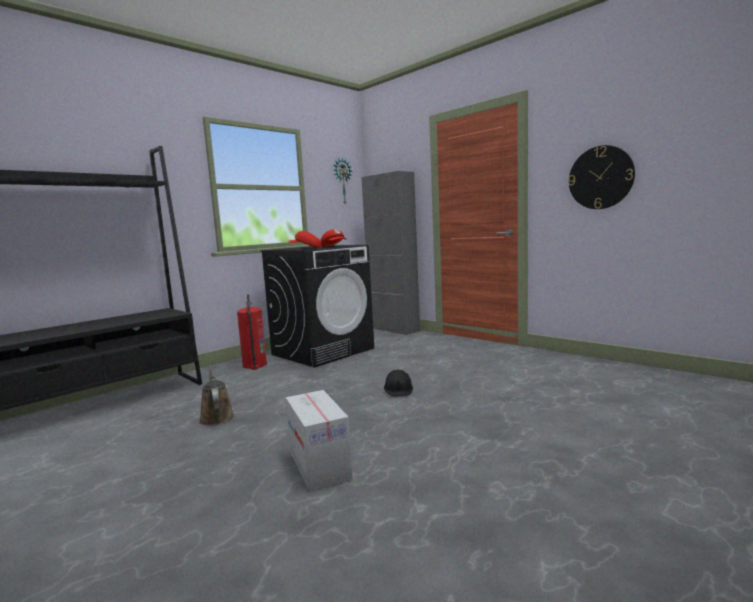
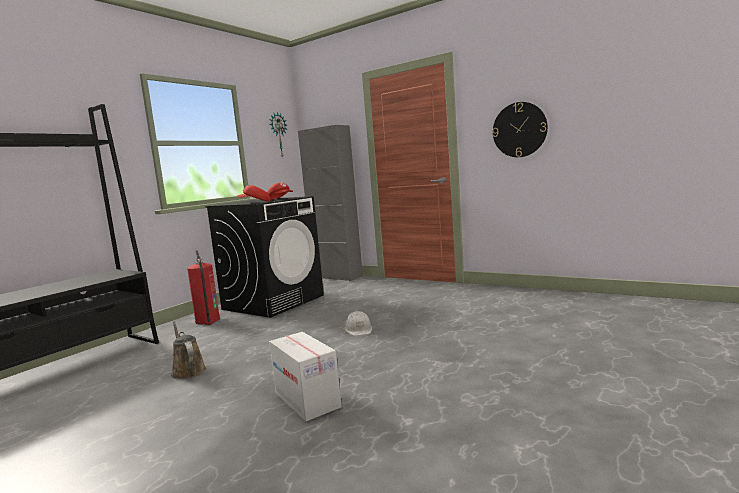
camera: 10 degrees left, 0 degrees up
(398, 389) = (359, 329): black hard hat -> white hard hat

